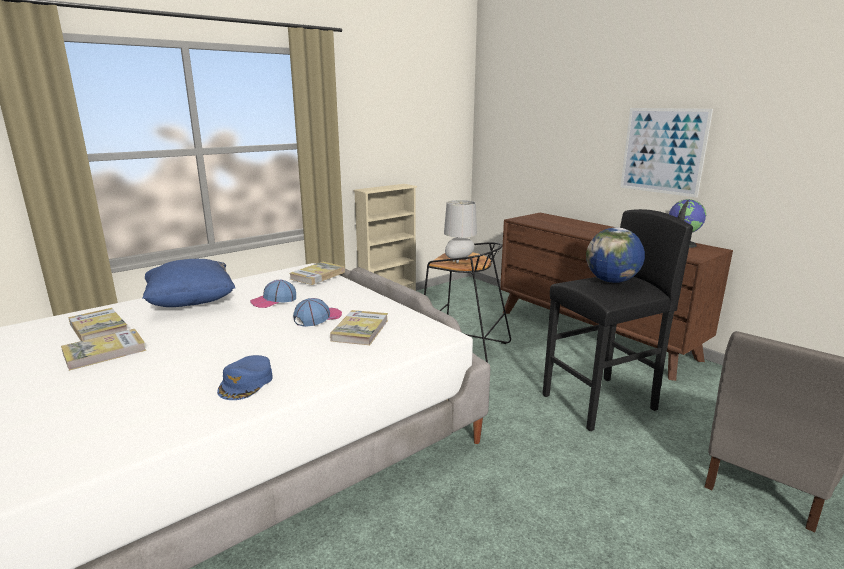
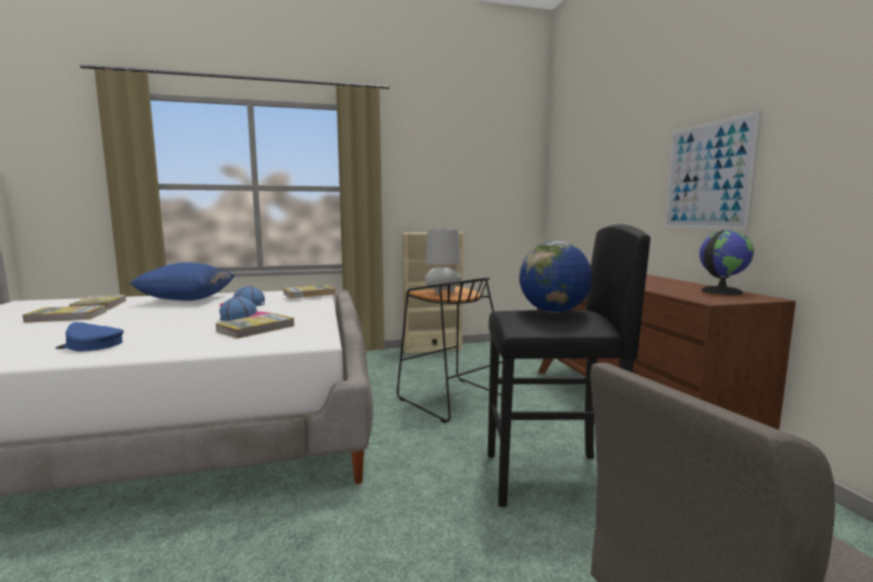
camera: 25 degrees right, 10 degrees down
(246, 383) = (90, 346): blue cap -> blue cap turned 60 degrees clockwise

